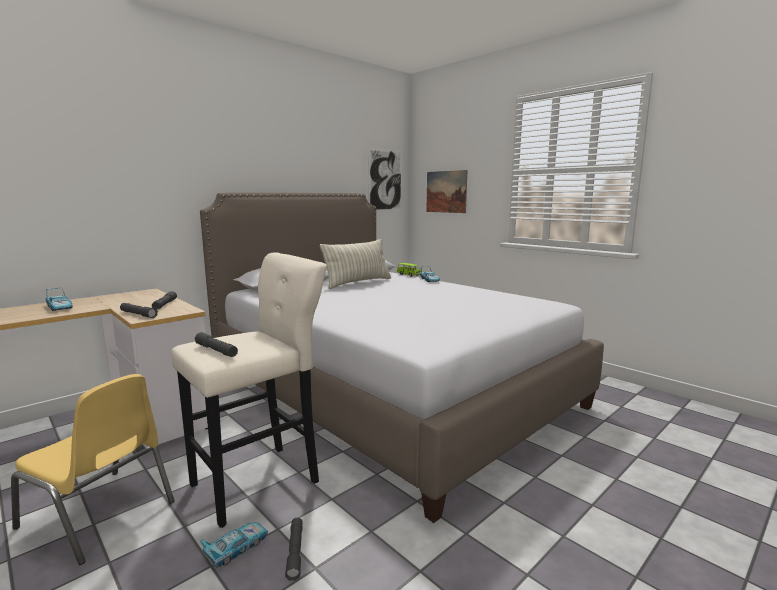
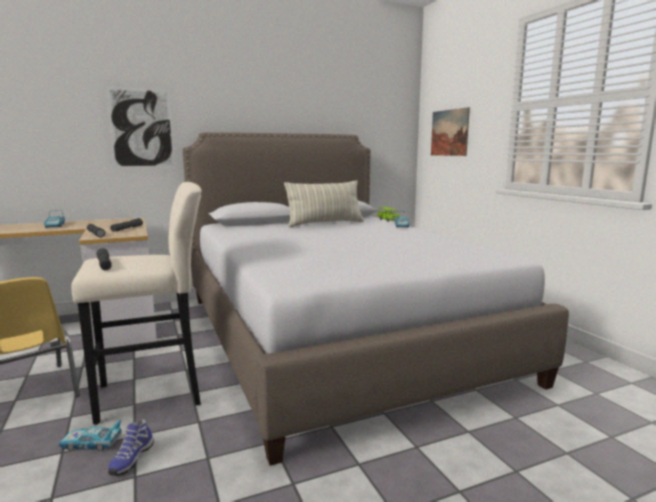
camera: 20 degrees right, 0 degrees up
(236, 548) = (91, 444): toy car -> toy car turned 150 degrees counterclockwise
(295, 552) = (131, 459): grey flashlight -> shoe
(385, 180) = (387, 121): picture -> picture (141, 128)

